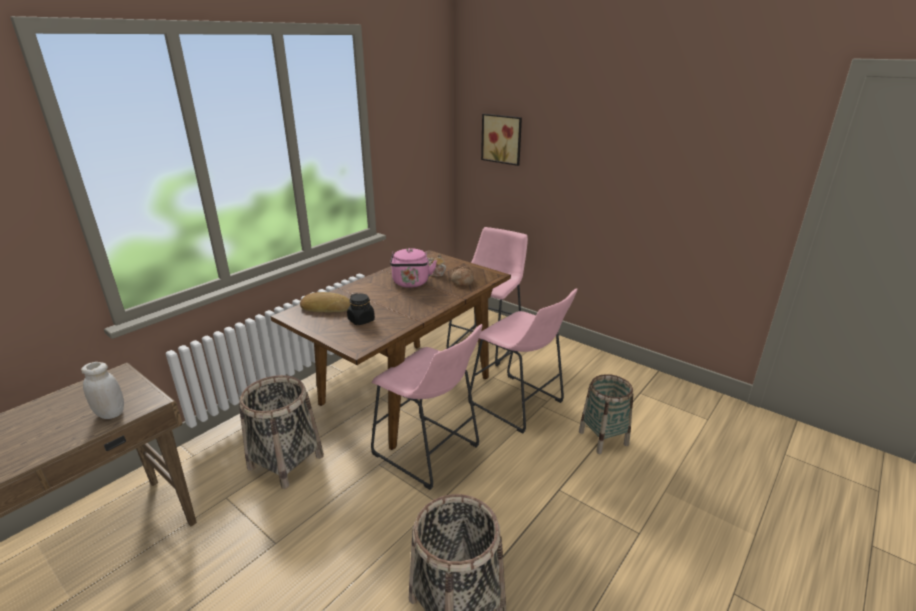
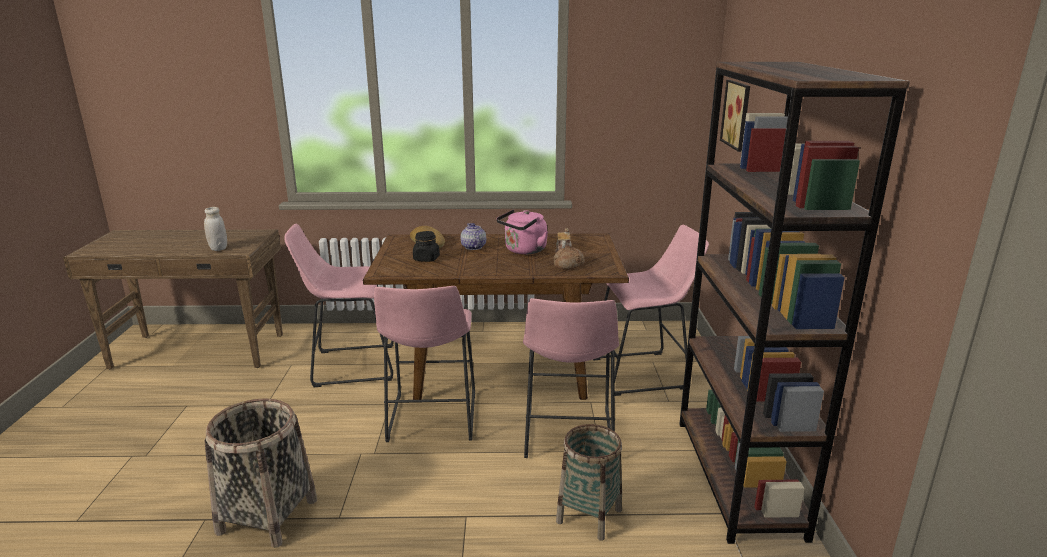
camera: 50 degrees right, 5 degrees down
(285, 461) = (348, 365): basket -> pink stool
(371, 296) = (473, 247): none -> teapot
(615, 371) = (737, 476): none -> brown bookcase

